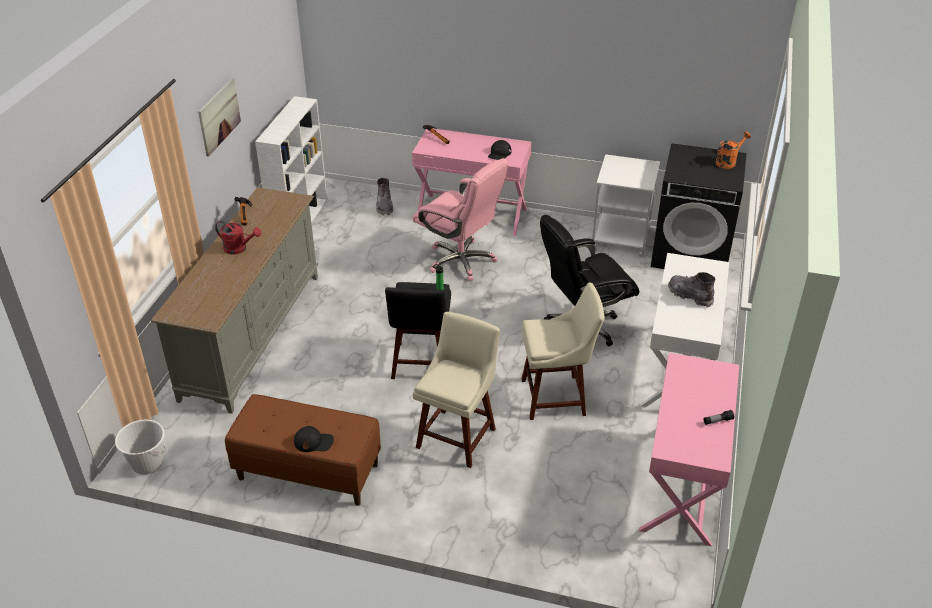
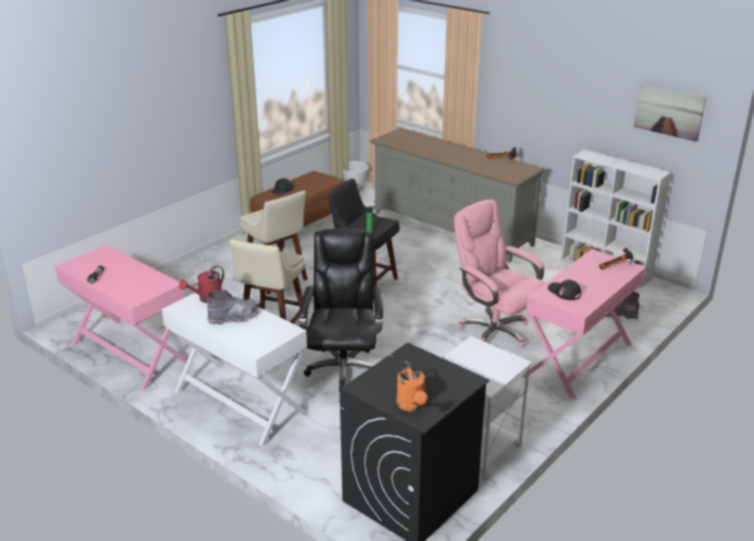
camera: 115 degrees right, 10 degrees down
(219, 116) = (550, 91): picture -> picture (669, 112)
(239, 249) = (457, 153): red watering can -> red watering can (207, 299)
(459, 260) = (496, 332): pink office chair -> pink office chair turned 75 degrees clockwise

